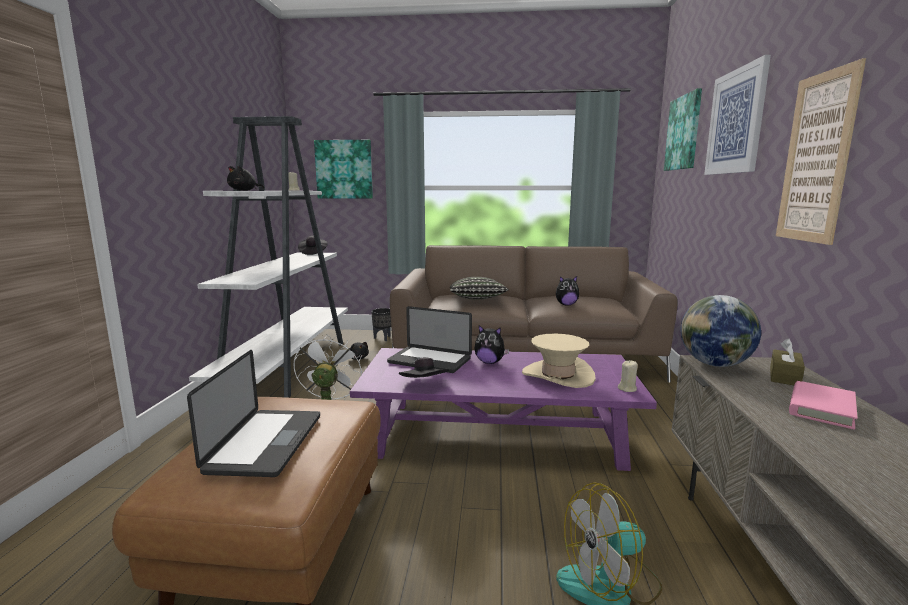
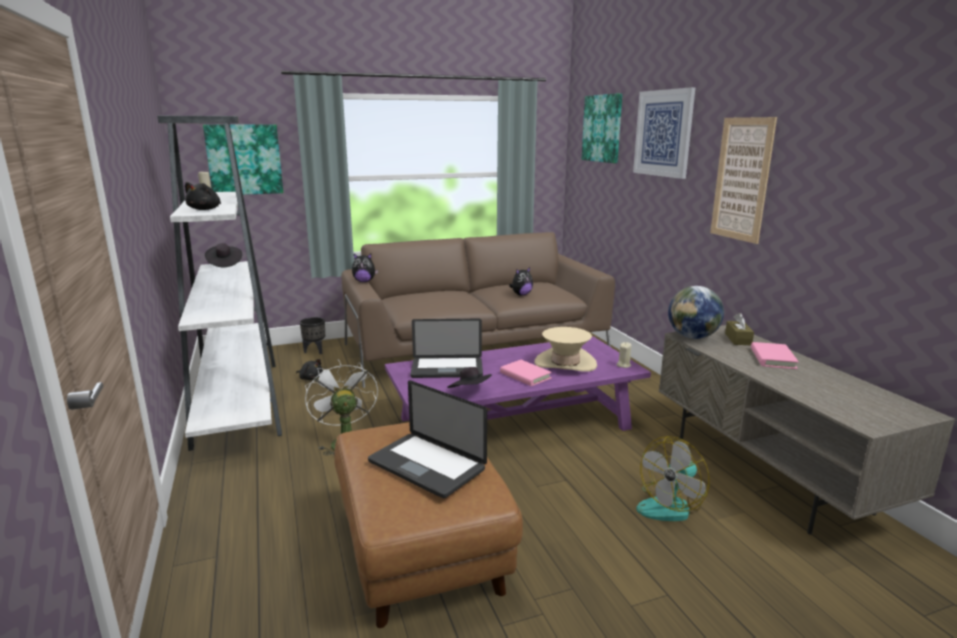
camera: 25 degrees left, 5 degrees up
(266, 443) = (426, 466): laptop -> laptop turned 150 degrees clockwise
(477, 300) = (437, 299): pillow -> none
(490, 362) = (500, 361): plush toy -> plush toy (364, 281)
(499, 380) = (525, 375): none -> pink book

